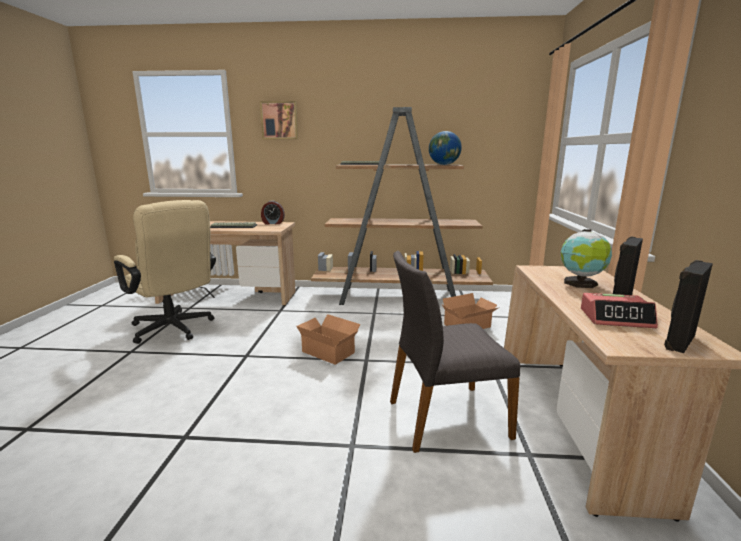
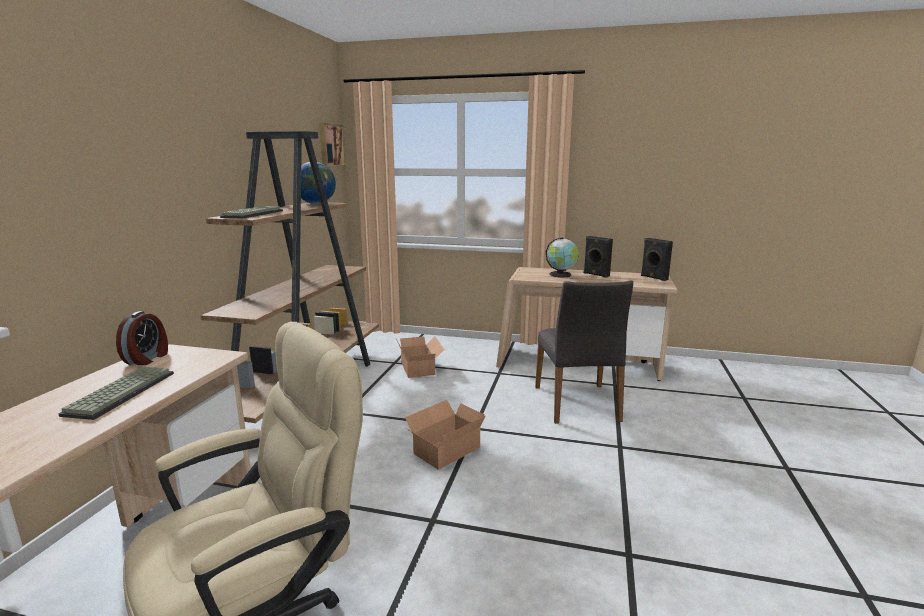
camera: 80 degrees left, 0 degrees up
(279, 120) = (68, 137): picture -> picture (330, 145)
(616, 318) = (625, 280): alarm clock -> none

